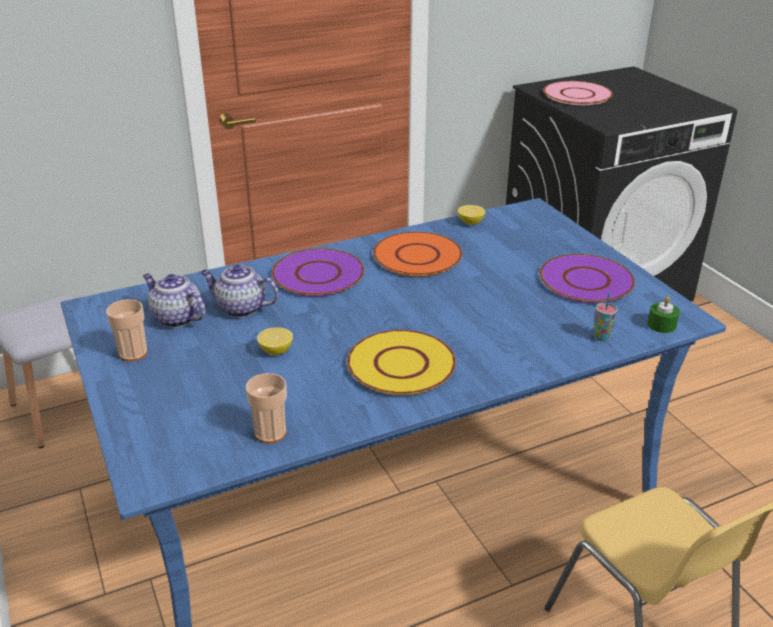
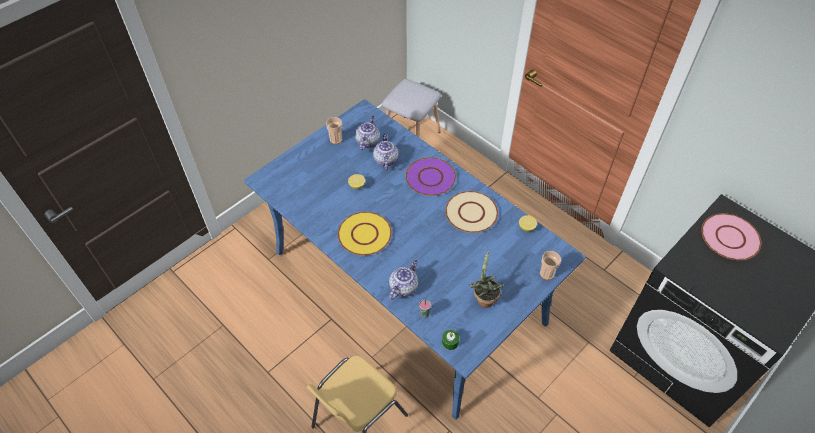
camera: 70 degrees right, 20 degrees up
(270, 433) = (300, 204): cup -> cup (546, 274)
(417, 256) = (471, 212): orange plate -> beige plate
(539, 346) = (403, 287): none -> teapot
(586, 280) = (484, 298): purple plate -> potted plant

